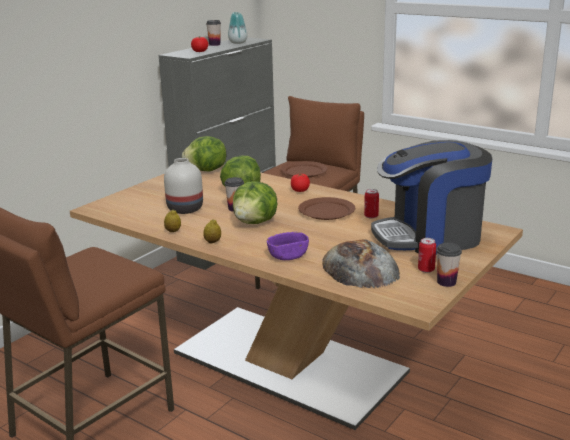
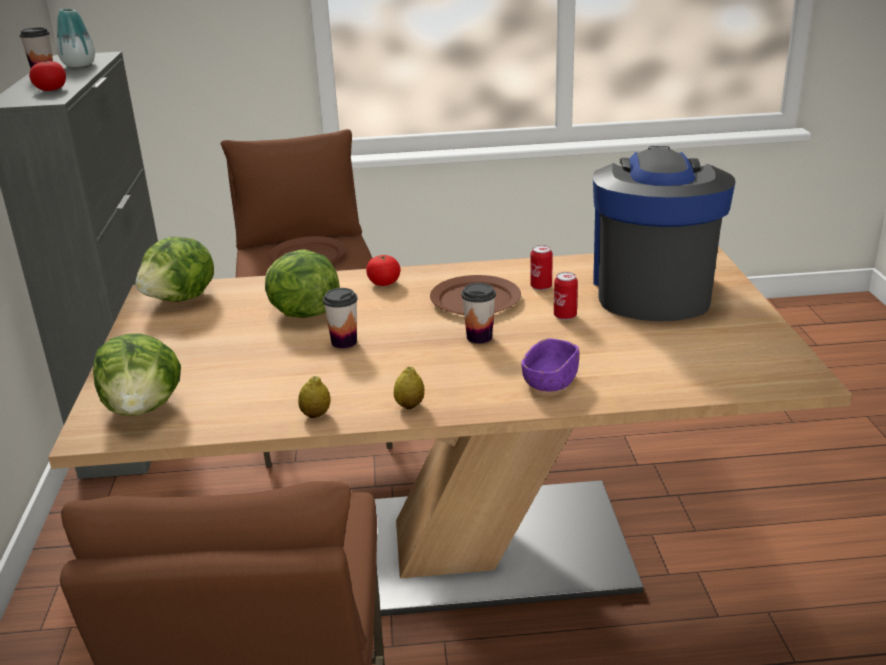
camera: 40 degrees left, 5 degrees up
(185, 209) = (267, 372): white vase -> none
(255, 222) = (414, 351): lettuce -> lettuce (143, 408)
(360, 268) = (661, 360): bread -> none
(426, 270) = (727, 331): can -> can (565, 316)
(429, 236) = (652, 288): coffee machine -> coffee machine turned 150 degrees clockwise
(446, 282) = (774, 337): cup -> cup (479, 337)

